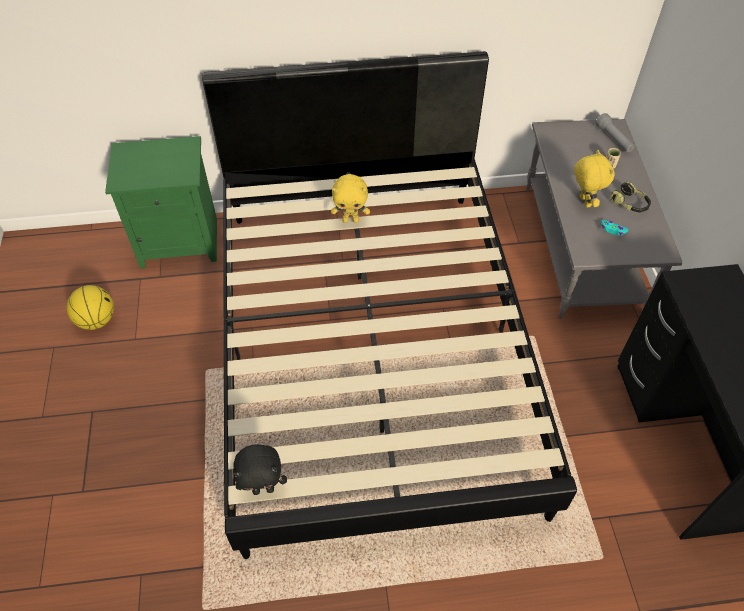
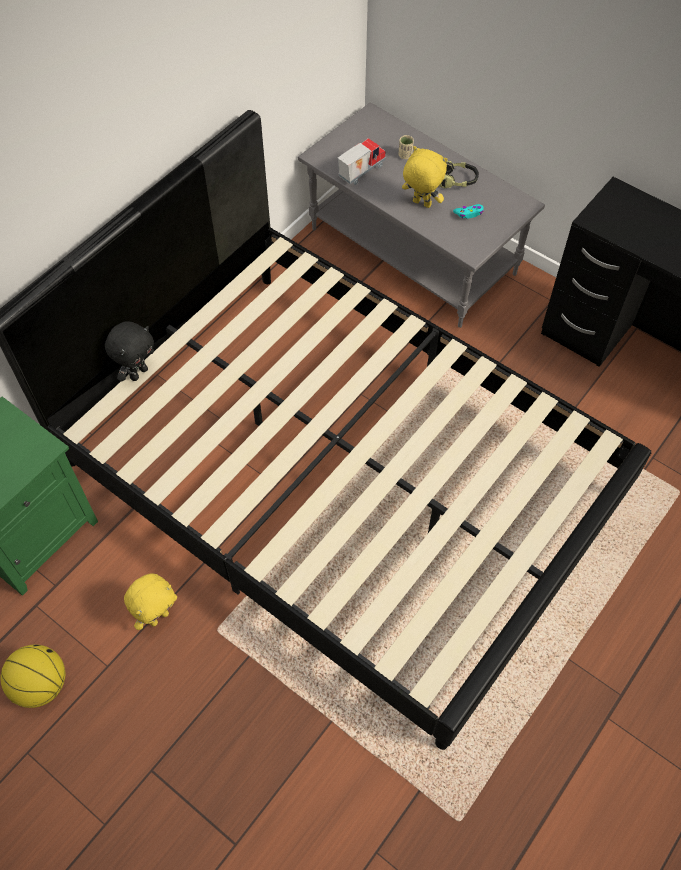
camera: 45 degrees left, 5 degrees up
(263, 488) = (439, 667): black plush toy -> black plush toy (138, 373)
(351, 220) = (229, 371): yellow plush toy -> yellow plush toy (158, 616)
(564, 156) = (360, 171): none -> toy truck
(613, 139) = (382, 128): grey flashlight -> none

